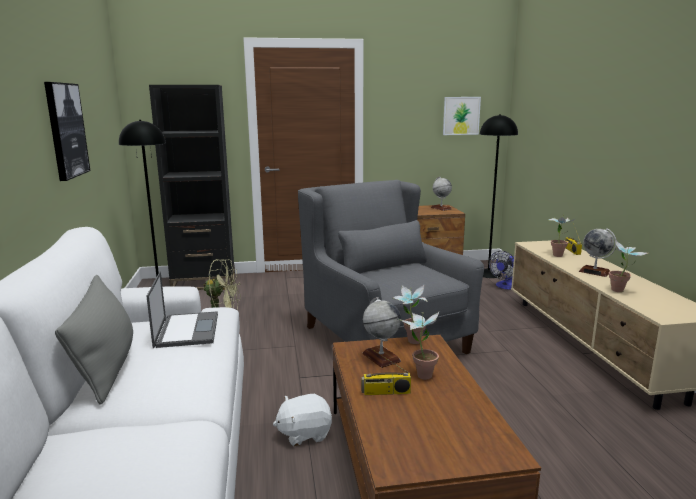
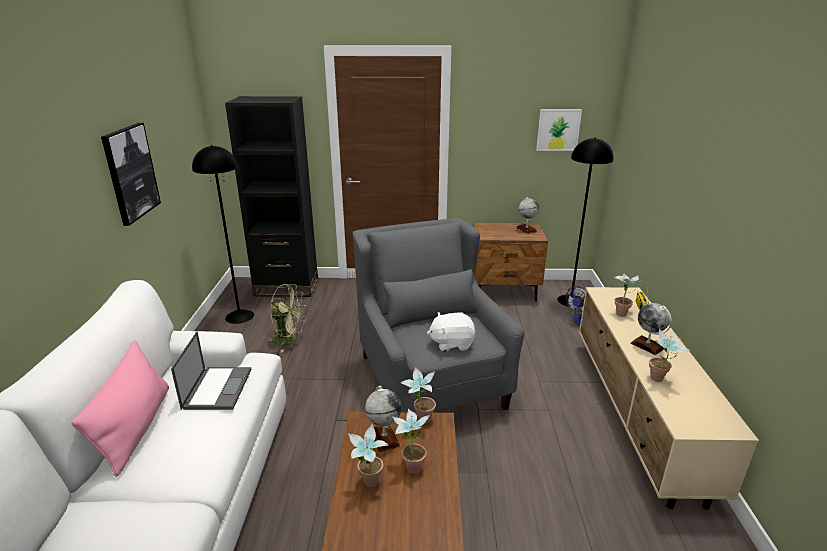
camera: 10 degrees right, 10 degrees up
(106, 366) = (136, 428): grey pillow -> pink pillow
(304, 433) = (318, 488): white plush toy -> white plush toy (451, 343)
(385, 392) = (369, 486): radio -> potted plant

